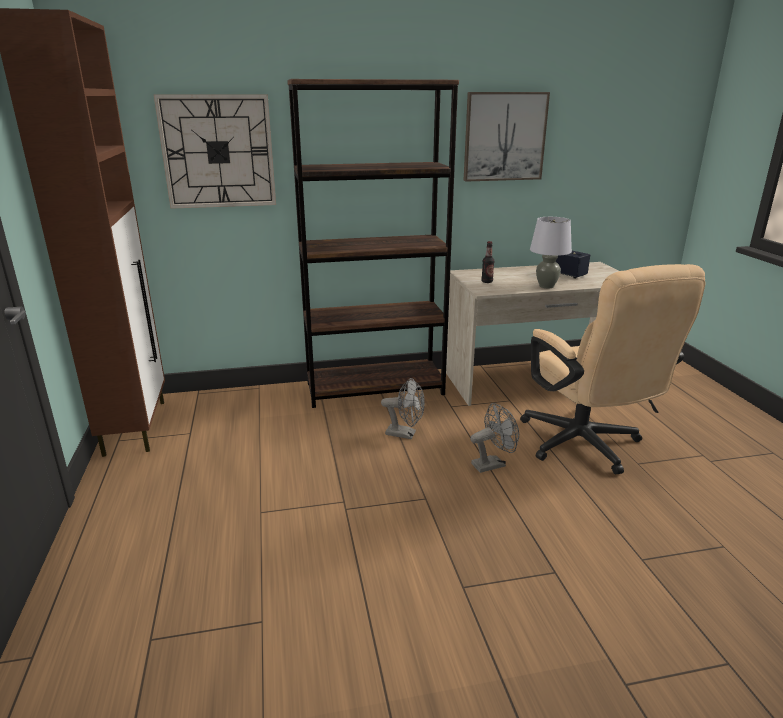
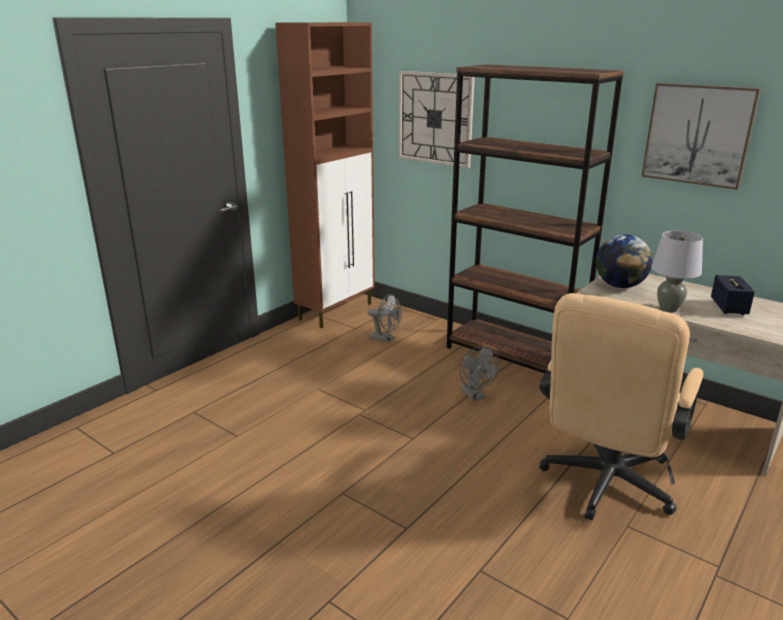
camera: 50 degrees right, 0 degrees up
(487, 282) = (620, 286): bottle -> globe
(492, 464) = (499, 449): grey fan -> grey fan (386, 339)

